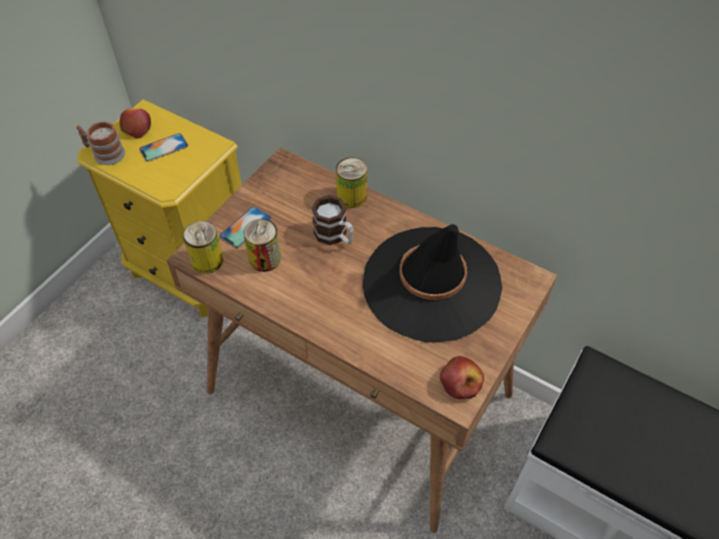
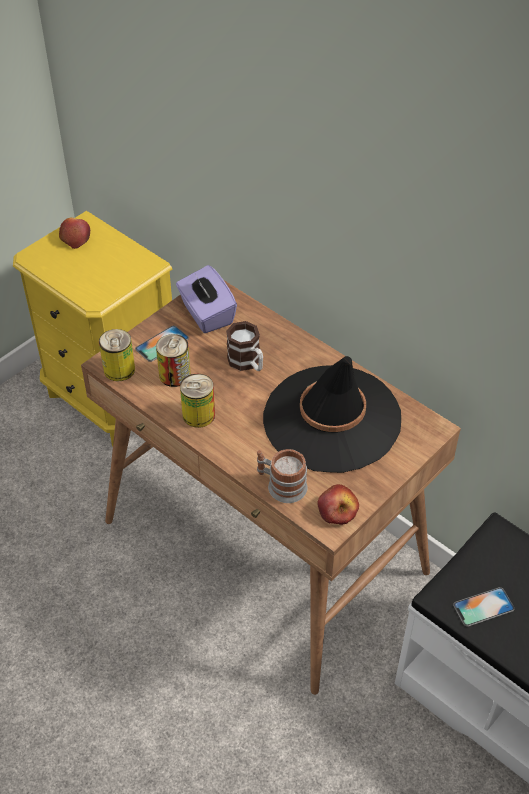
camera: 10 degrees right, 5 degrees down
(104, 153) = (40, 259): mug -> mug (281, 485)
(163, 147) = (98, 260): phone -> phone (483, 607)
(284, 190) = (206, 314): none -> purple tissue box
(351, 196) = (272, 328): can -> can (198, 415)

